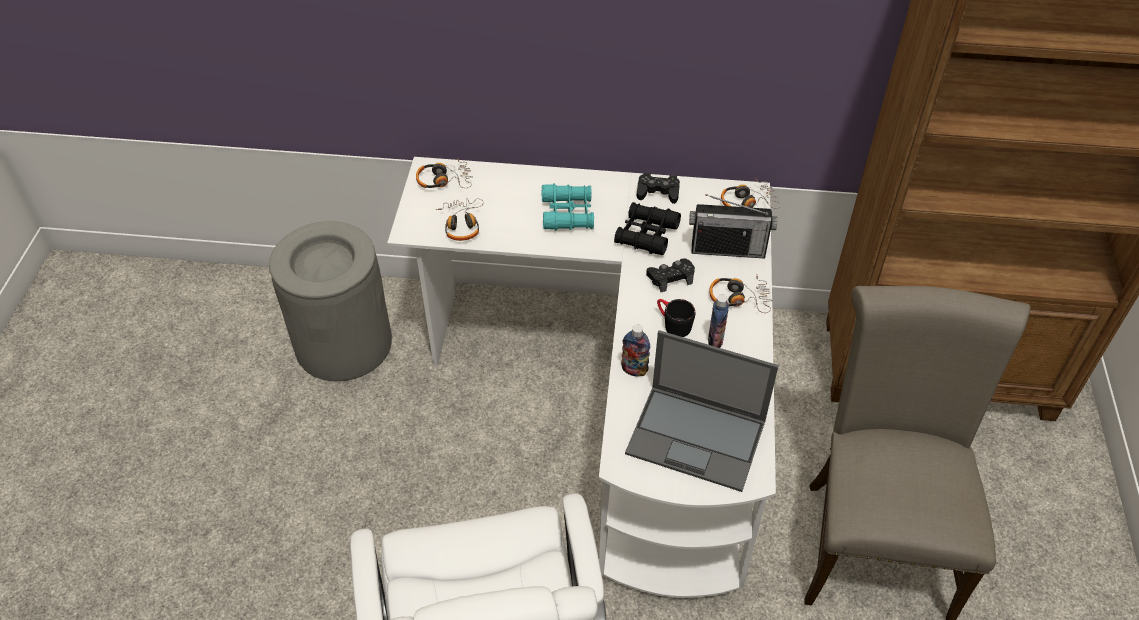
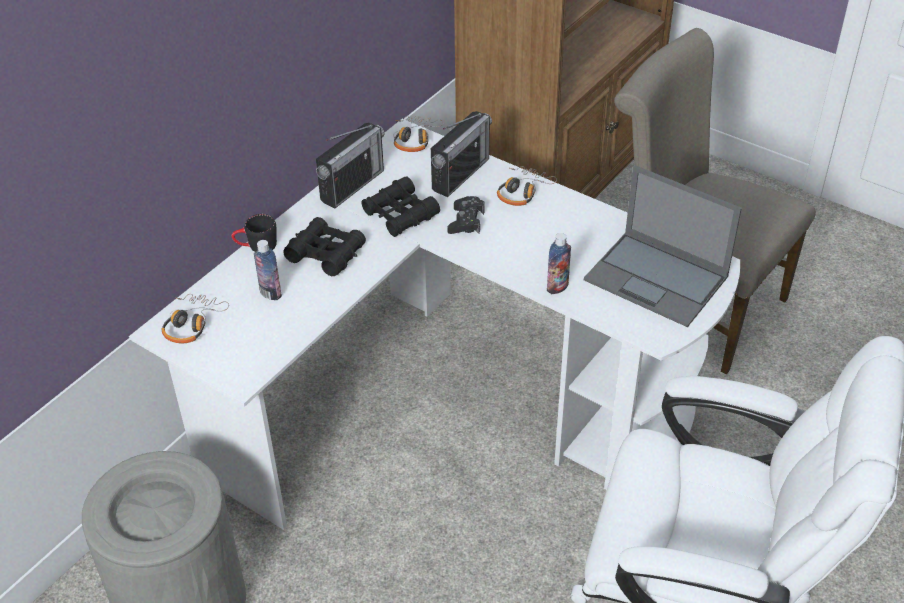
camera: 60 degrees left, 5 degrees down
(461, 224) = (270, 334): headphones -> none
(568, 213) = (326, 254): turquoise binoculars -> black binoculars
(658, 192) = (352, 186): black game controller -> radio
(672, 324) = (522, 242): black mug -> black mug (256, 246)
(698, 437) = (657, 279): laptop -> laptop turned 75 degrees clockwise
(715, 340) = (559, 225): bottle -> bottle (270, 293)

